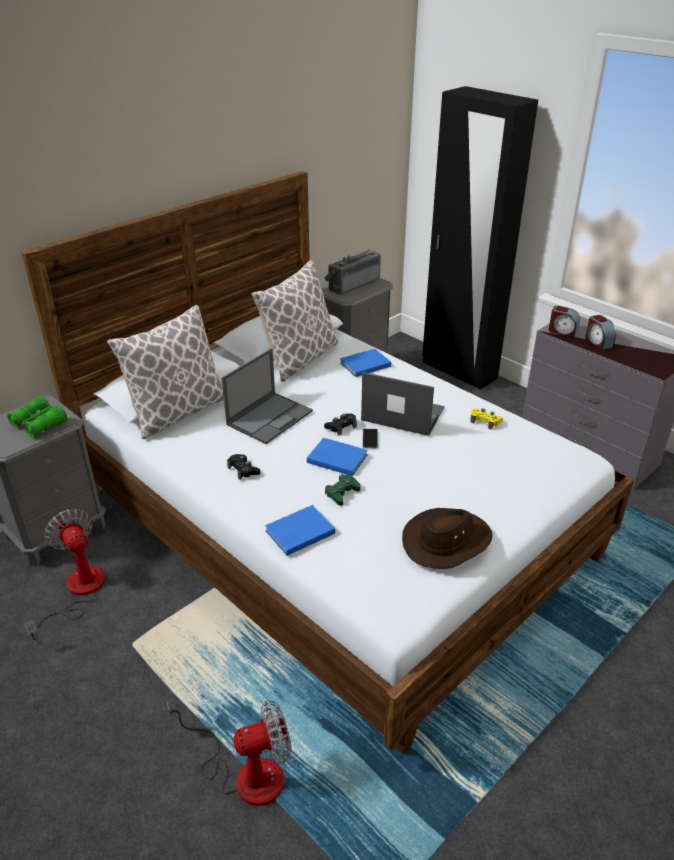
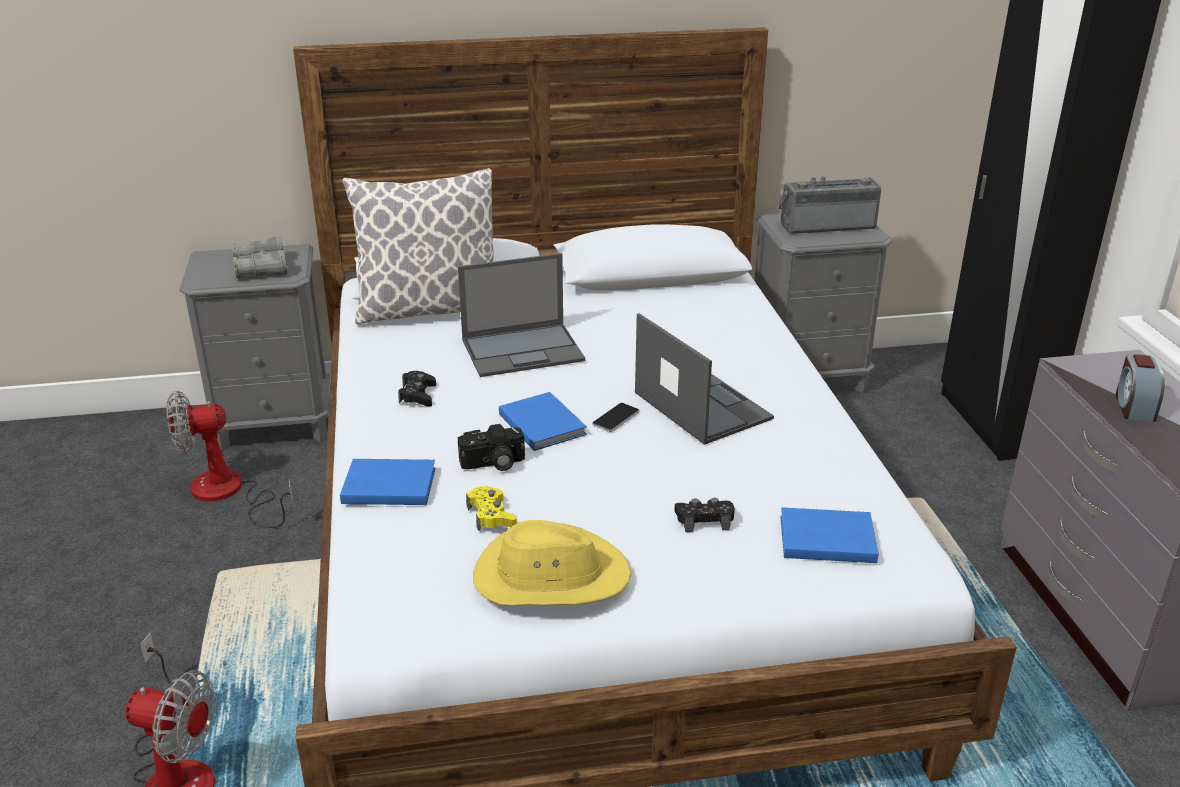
camera: 35 degrees right, 5 degrees down
(39, 424) = (261, 269): green binoculars -> grey binoculars
(78, 592) = (229, 493): fan -> fan turned 105 degrees counterclockwise
(300, 358) = (651, 297): pillow -> none
(341, 427) = (597, 391): black game controller -> black game controller (704, 520)
(342, 493) = (493, 464): green game controller -> camera
(364, 364) = (728, 330): blue book -> blue book (824, 538)
(447, 541) = (550, 576): brown hat -> yellow hat
(485, 421) = (815, 458): yellow game controller -> yellow game controller (491, 515)
(562, 331) = (1085, 372): alarm clock -> none

